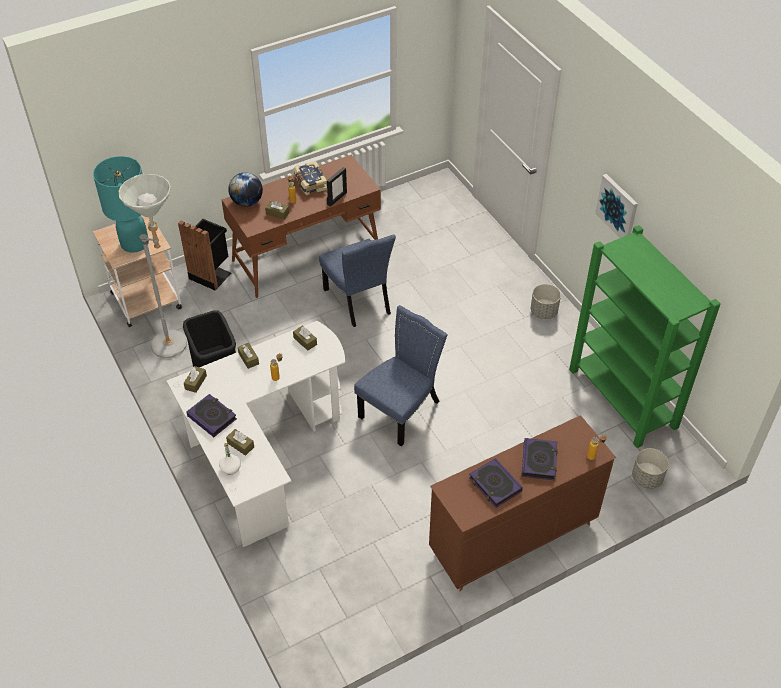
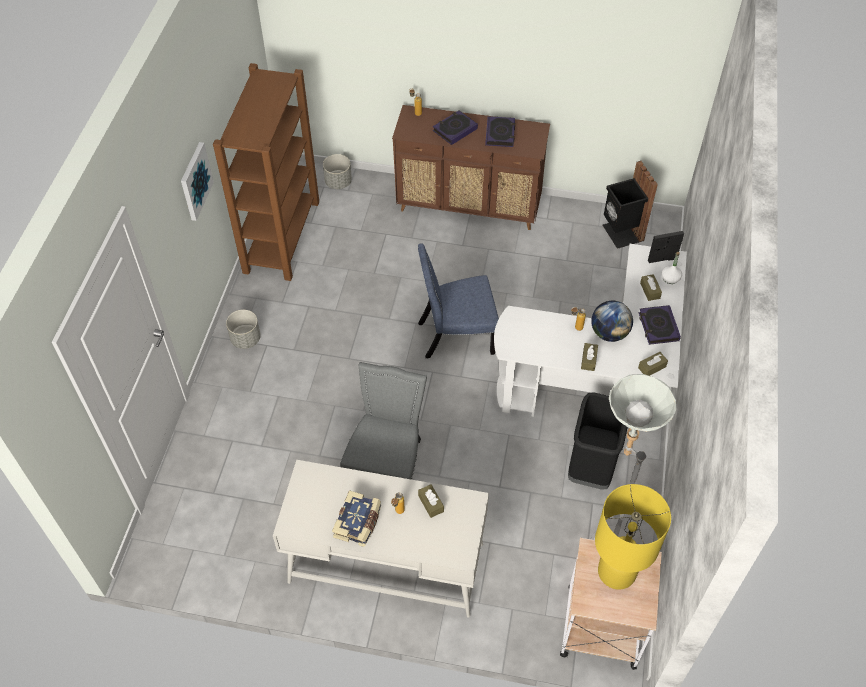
camera: 140 degrees left, 5 degrees up
(134, 243) = (616, 572): turquoise table lamp -> yellow table lamp
(211, 274) = (506, 612): black trash can -> black trash can (621, 233)
(247, 202) = (449, 545): globe -> globe (609, 333)
(305, 341) = (525, 344): brown tissue box -> none
(306, 255) = (386, 562): brown desk -> white desk
(337, 198) = (351, 479): picture frame -> picture frame (662, 259)
(358, 299) = (387, 467): blue chair -> grey chair
(623, 398) = (281, 236): green bookcase -> brown bookcase

